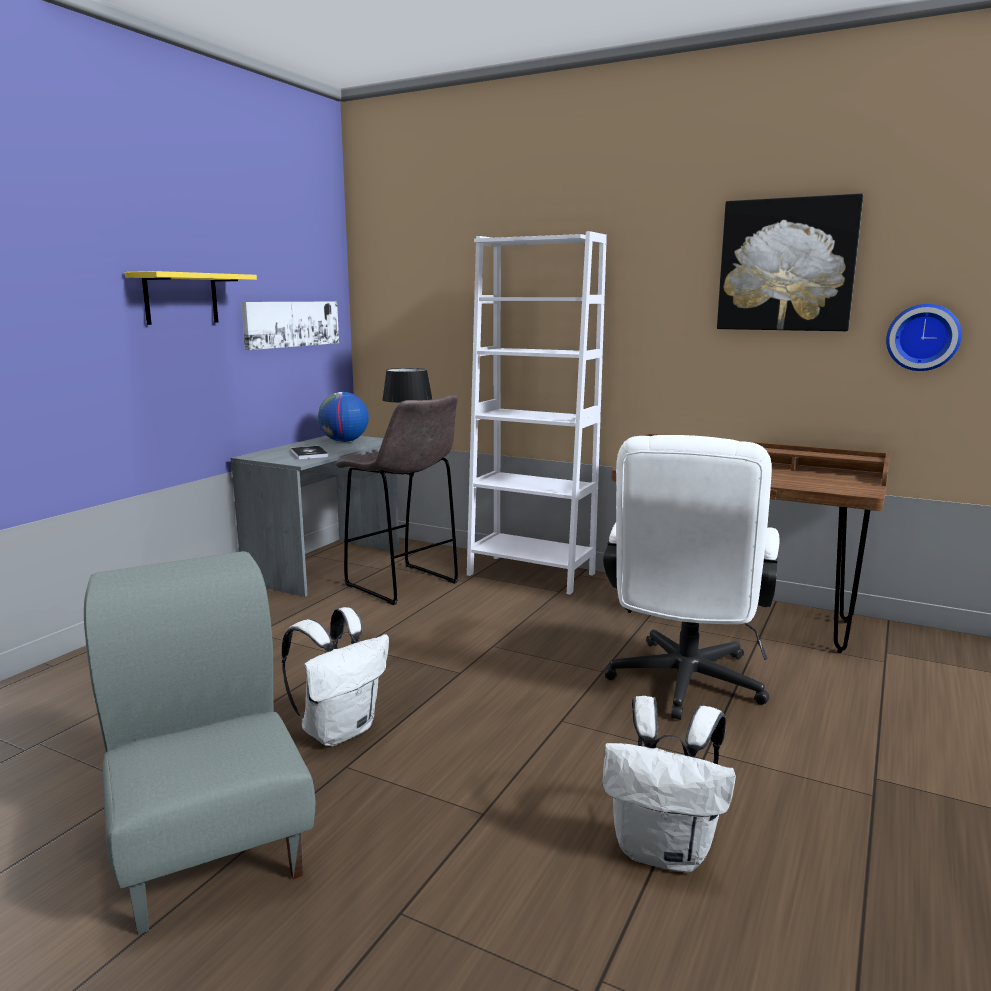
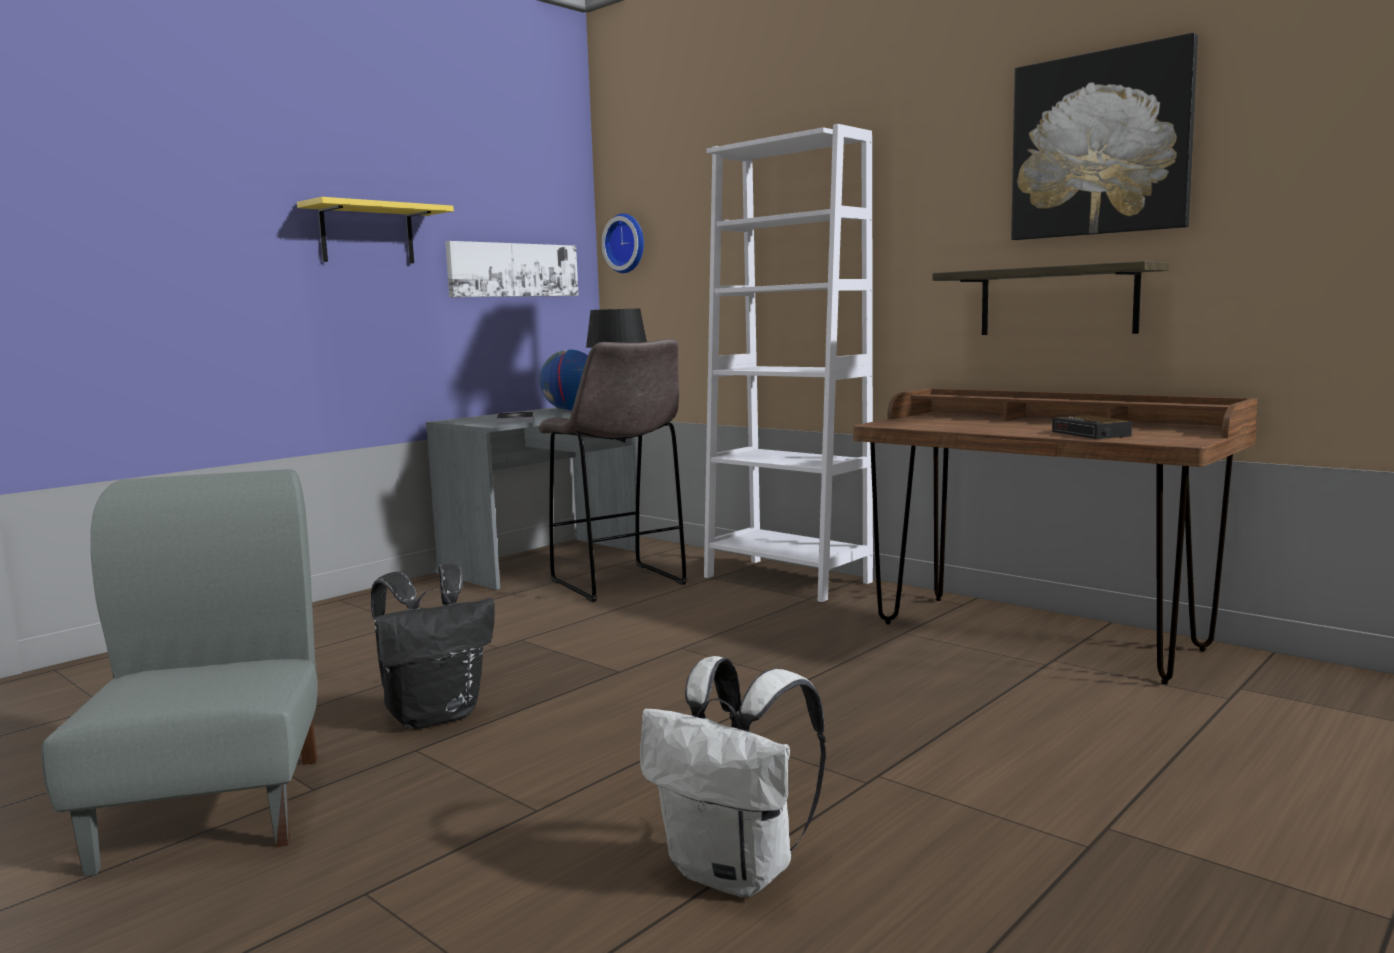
camera: 15 degrees right, 5 degrees down
(339, 730) = (435, 715): white backpack -> black backpack
(683, 687) = (900, 705): white office chair -> none
(748, 375) = (1057, 301): none -> shelf
(794, 481) = (1092, 434): none -> alarm clock
(923, 337) = (1296, 226): wall clock -> wall clock (627, 243)

